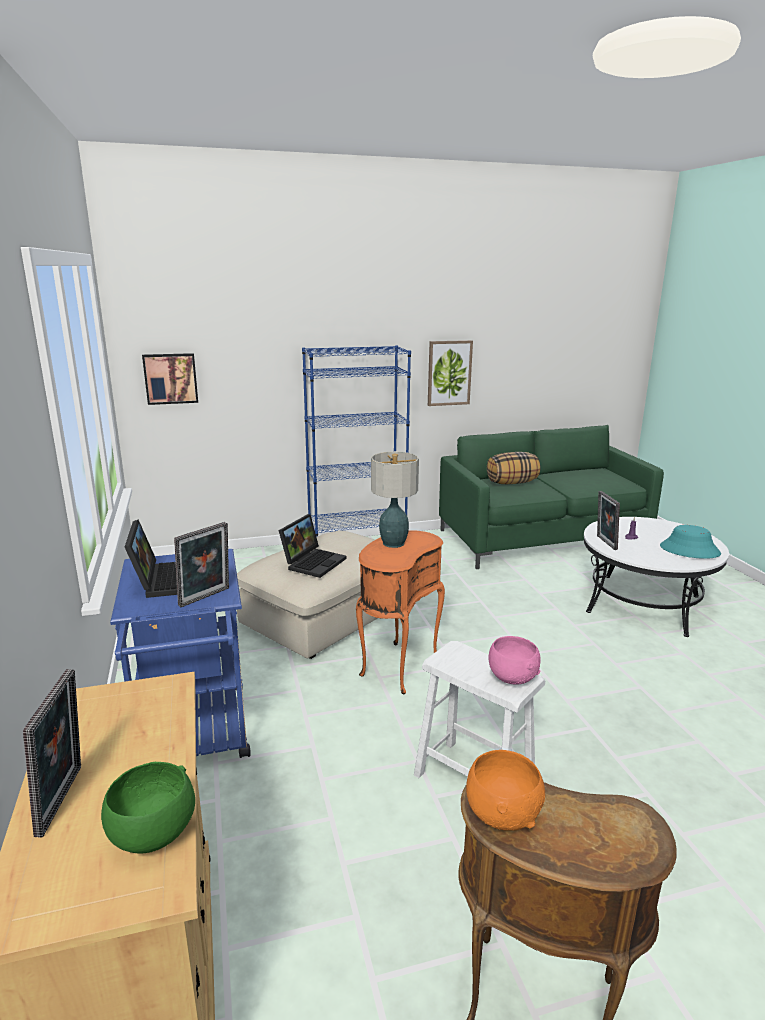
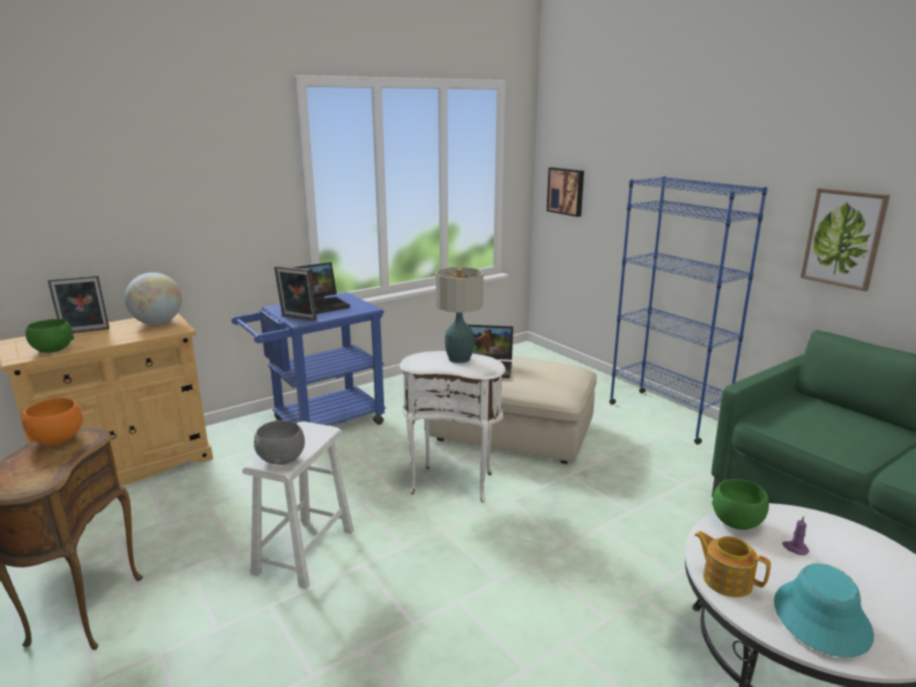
camera: 70 degrees right, 0 degrees up
(110, 708) = (158, 323): none -> globe
(397, 666) = (453, 482): orange side table -> white side table
(512, 483) = (840, 420): pillow -> none
(512, 677) = (282, 459): pink bowl -> grey bowl
(604, 542) = (737, 522): picture frame -> green bowl
(660, 560) = (726, 580): none -> teapot

